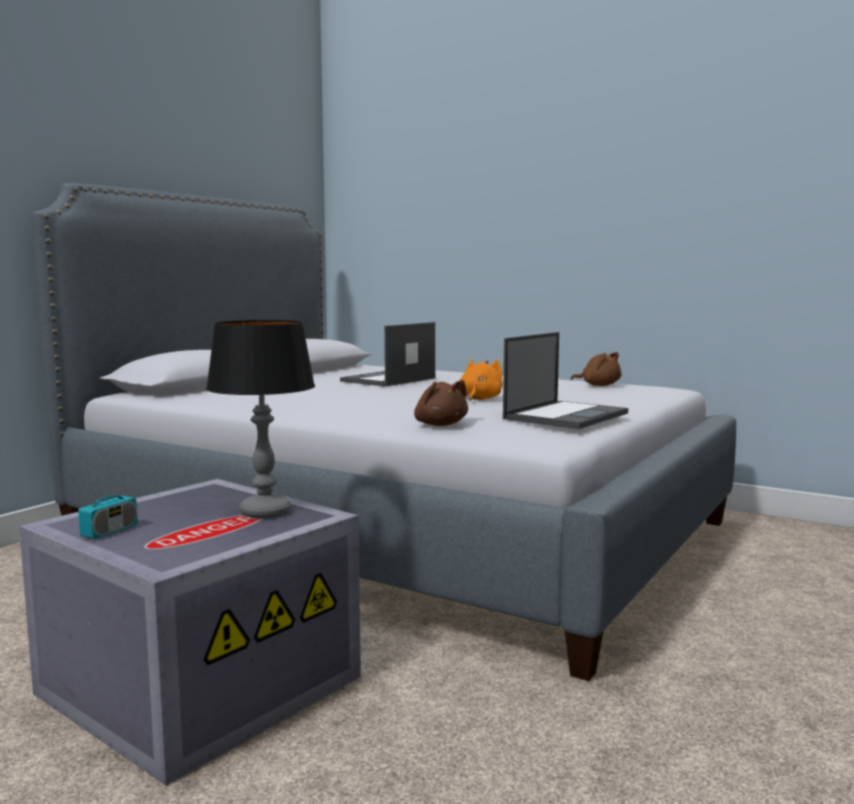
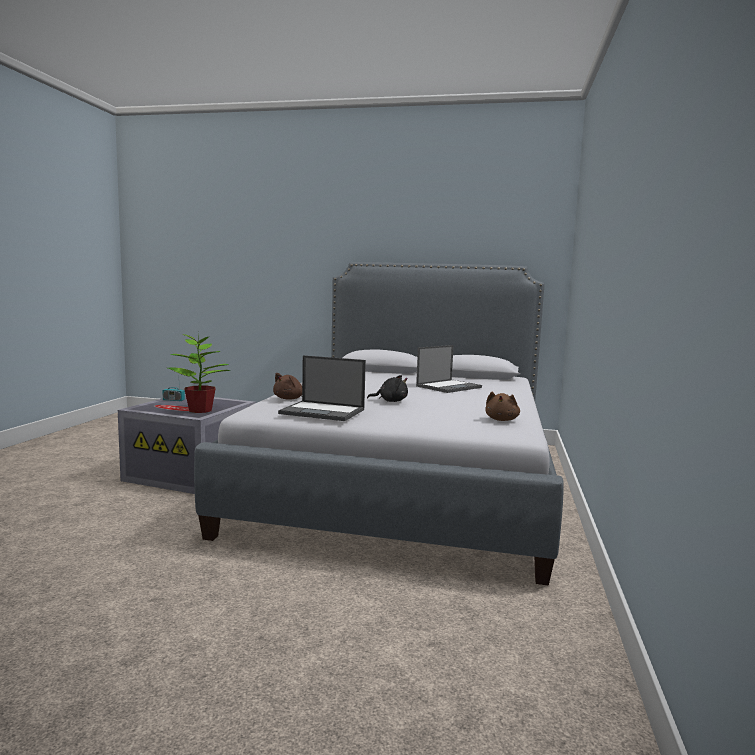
camera: 70 degrees right, 0 degrees up
(265, 512) = (201, 410): table lamp -> potted plant
(388, 380) = (449, 387): laptop -> laptop turned 120 degrees clockwise
(479, 399) = (390, 401): orange plush toy -> black plush toy

